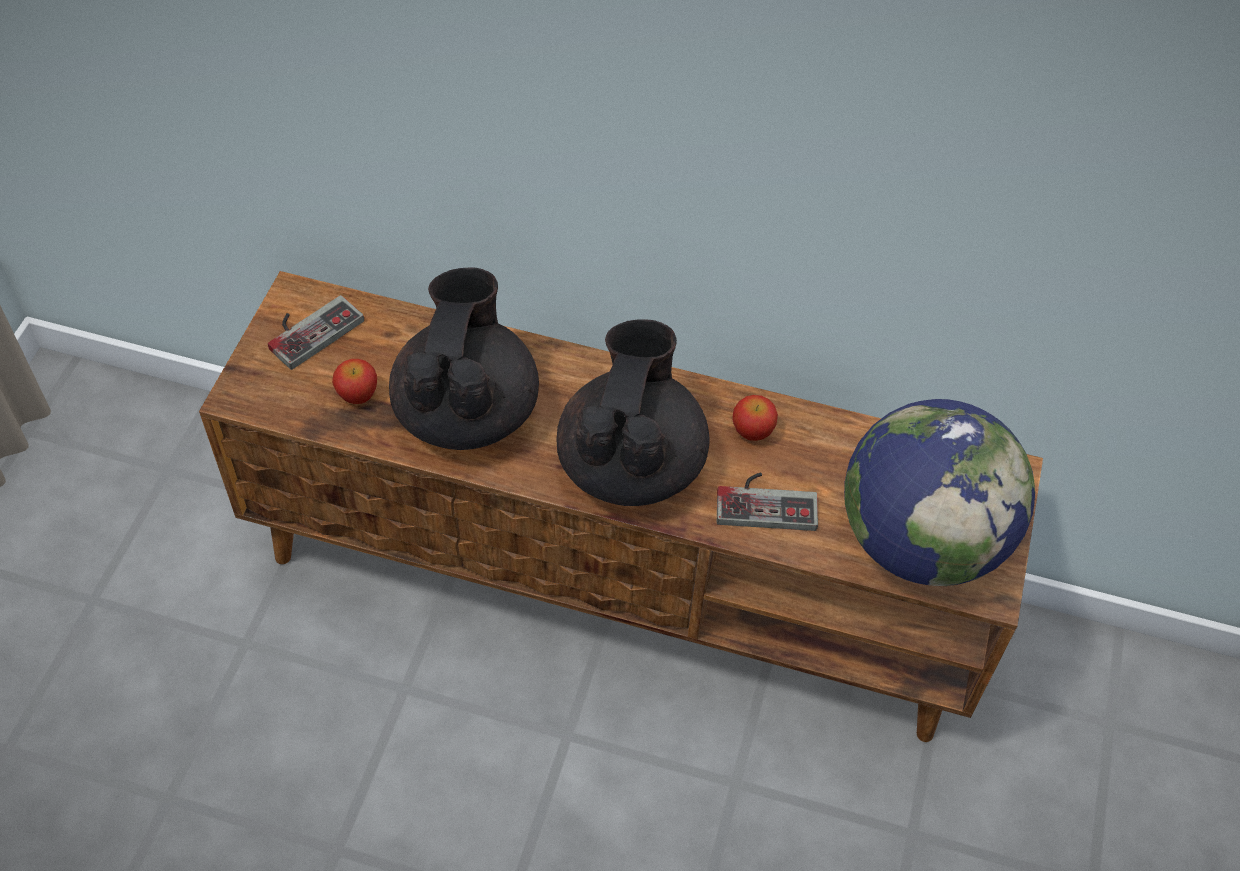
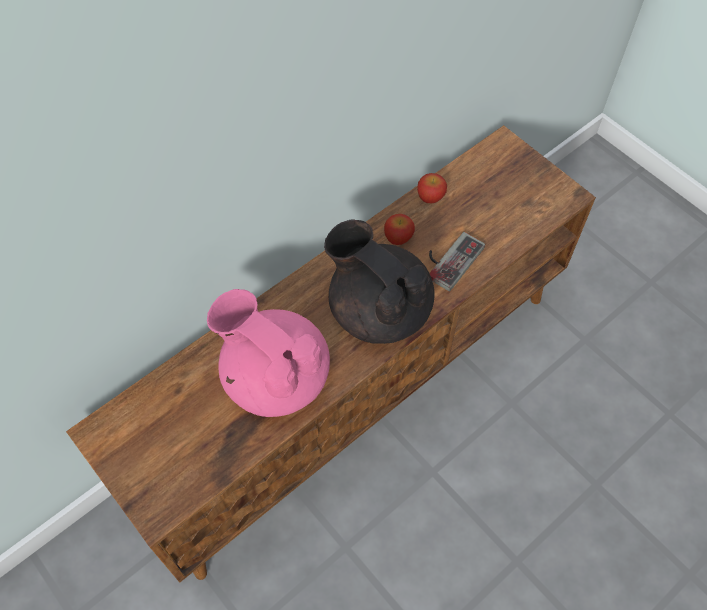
camera: 55 degrees left, 5 degrees up
(310, 328) = (134, 437): game controller -> none
(358, 395) = (214, 435): apple -> apple (430, 197)
(467, 410) = (275, 377): black teapot -> pink teapot
(920, 541) = (520, 206): globe -> none

